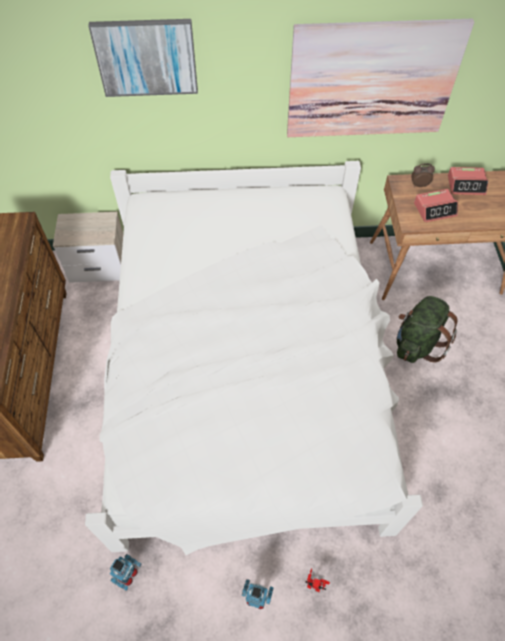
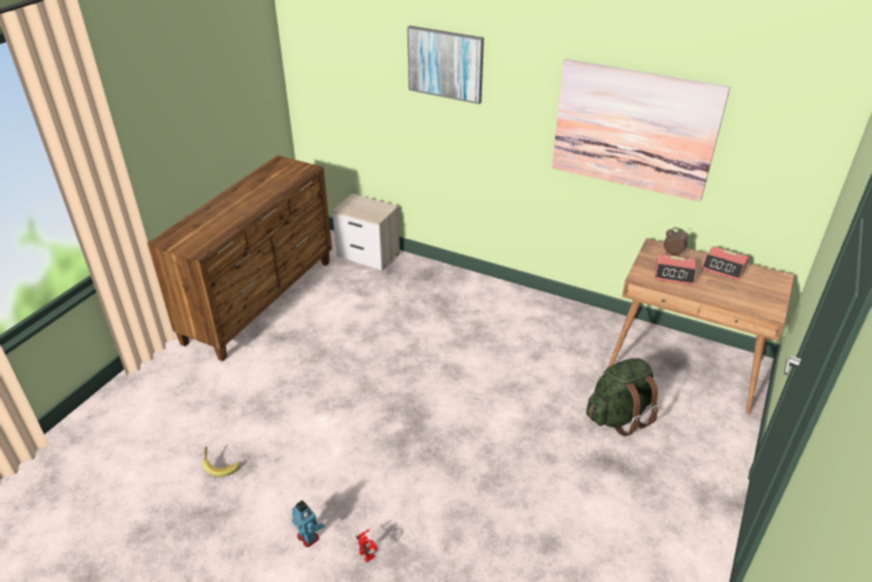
camera: 30 degrees right, 20 degrees down
(128, 575) = (221, 466): toy robot -> banana
(247, 375) = (432, 373): white bed -> none

